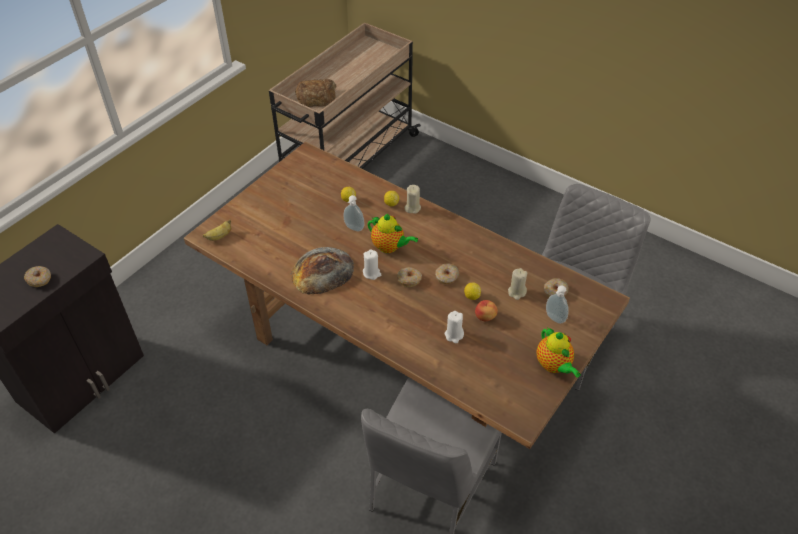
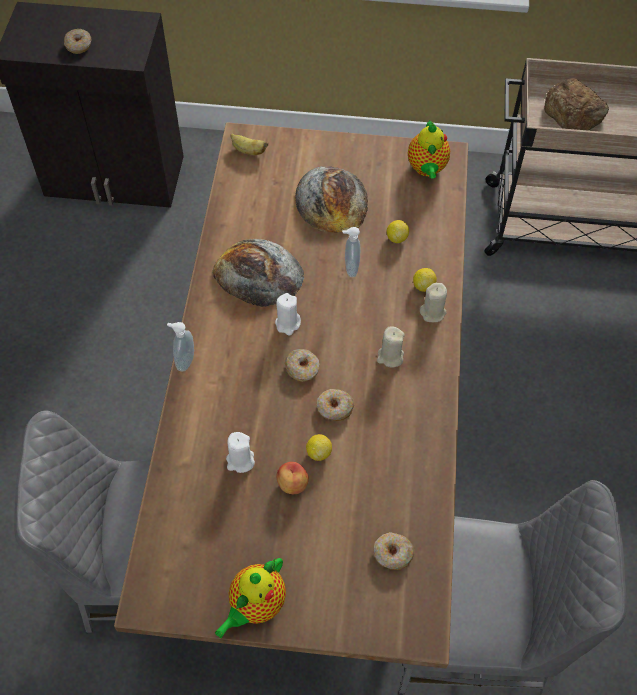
camera: 60 degrees right, 10 degrees up
(295, 214) = (332, 199): none -> bread
(389, 247) = (344, 321): teapot -> teapot (427, 169)
(517, 292) = (360, 504): beige candle -> beige candle (390, 357)
(554, 319) = (340, 572): soap dispenser -> soap dispenser (184, 361)

